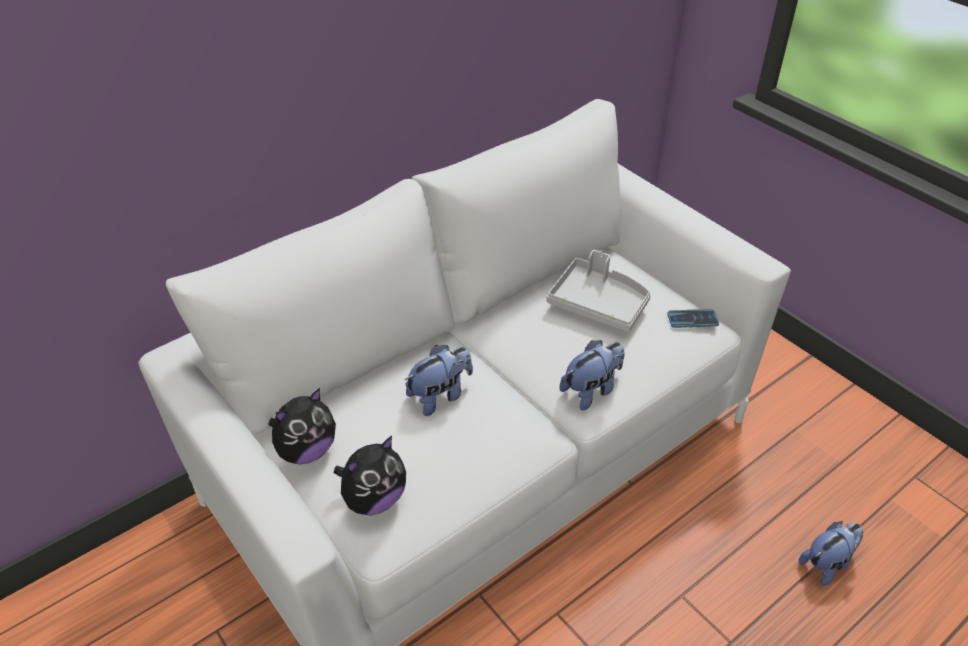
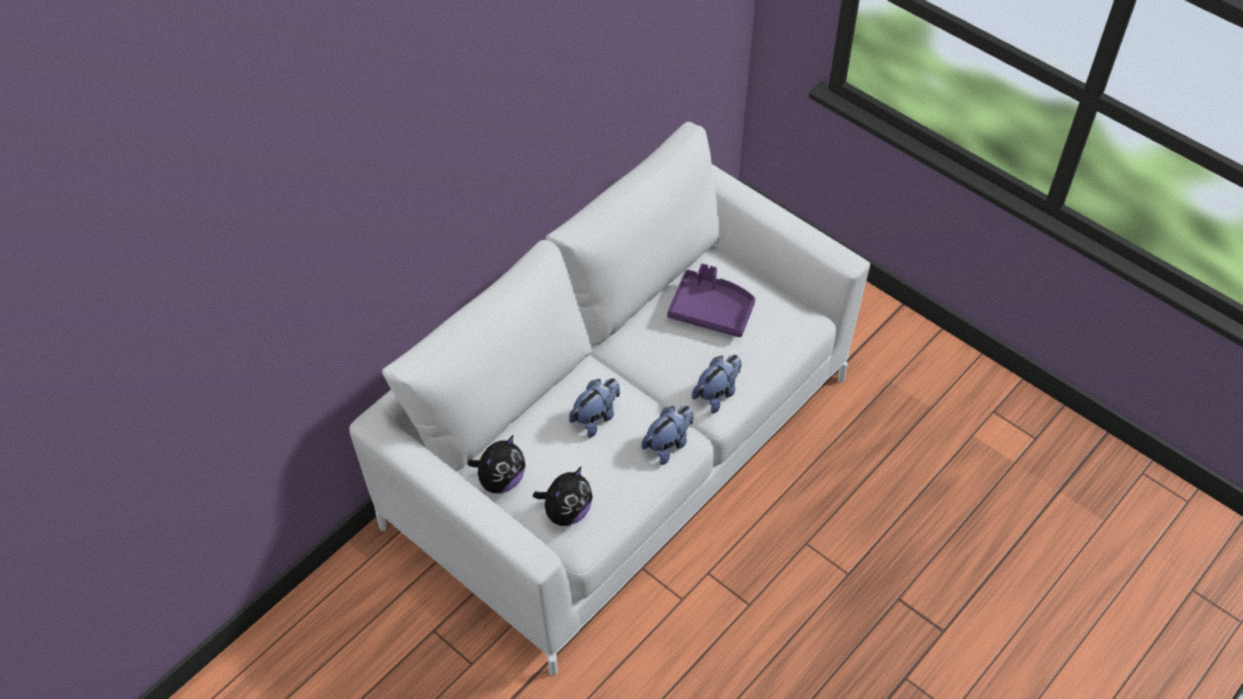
camera: 10 degrees left, 10 degrees up
(598, 304) = (711, 310): grey tray -> purple tray
(692, 319) = (792, 314): phone -> none
(827, 563) = (921, 499): plush toy -> plush toy (668, 444)

